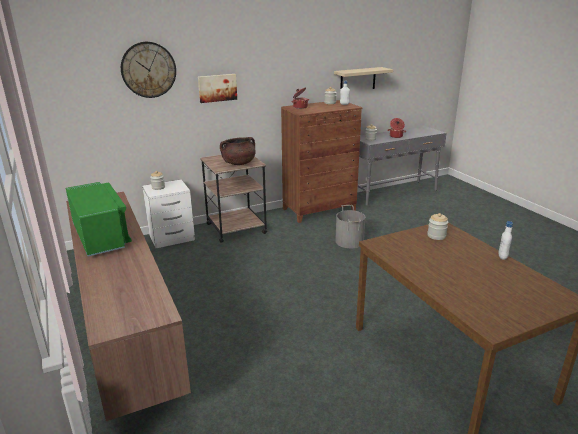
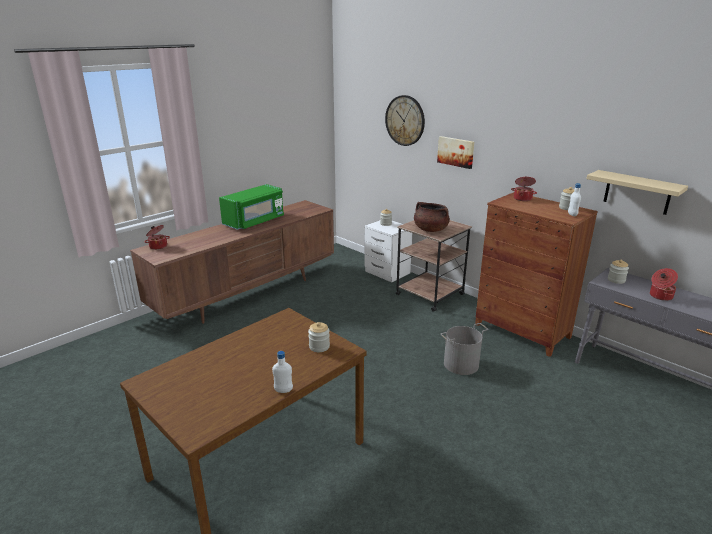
camera: 70 degrees right, 0 degrees up
(106, 316) = (158, 246): none -> cooking pot

